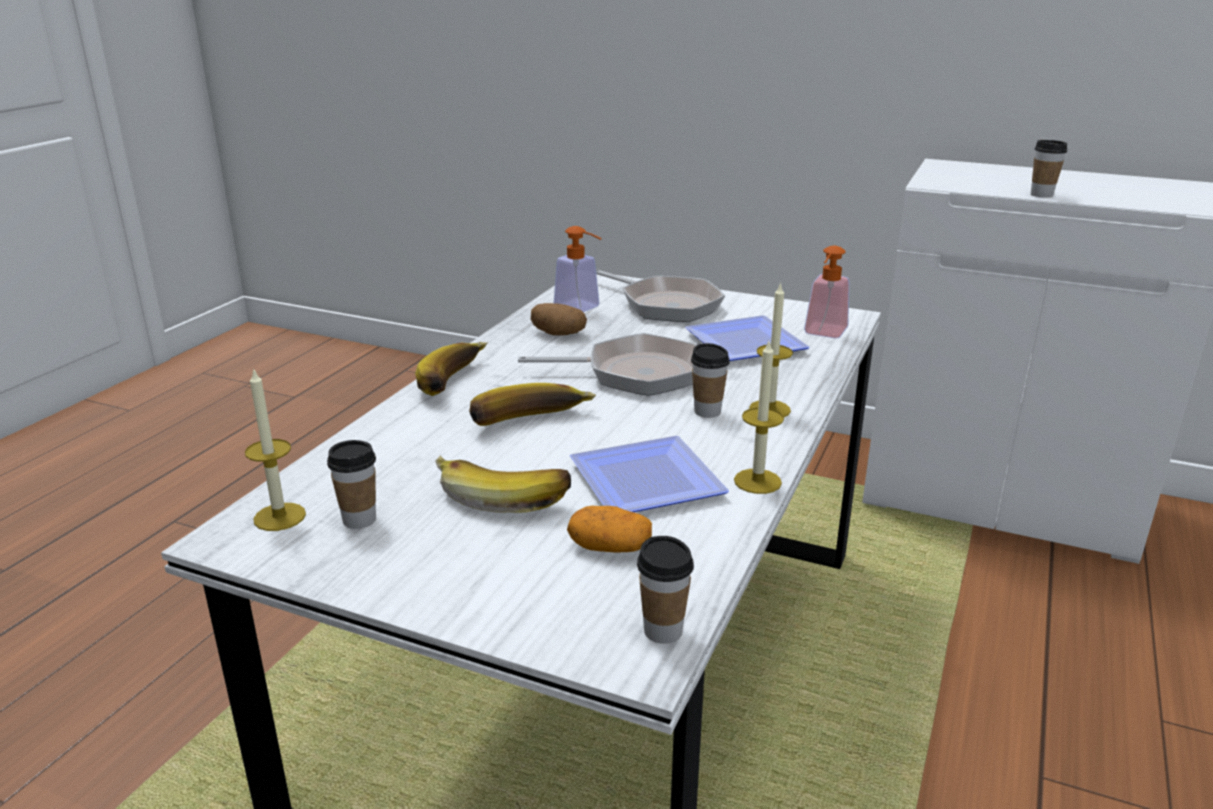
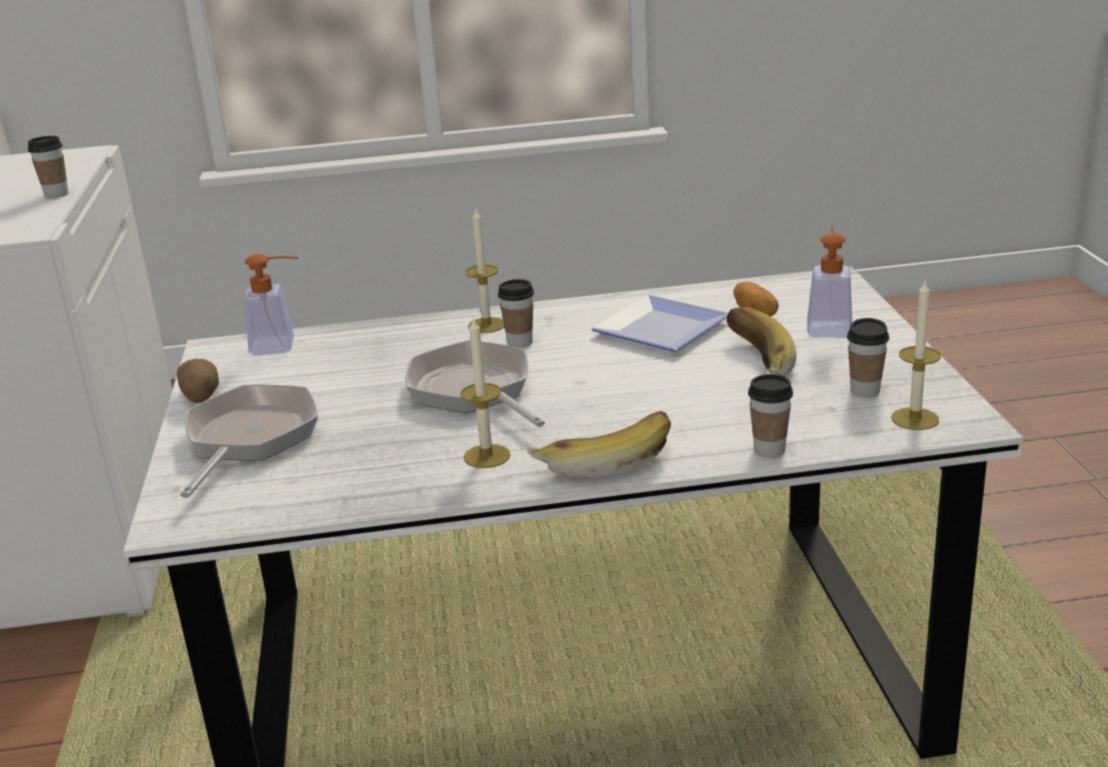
camera: 120 degrees left, 0 degrees up
(532, 424) = (637, 393): banana -> none
(558, 334) = (409, 463): potato -> potato (201, 397)
(582, 309) = (308, 480): soap dispenser -> soap dispenser (829, 326)
(663, 631) = (803, 281): cup -> cup (769, 450)
(746, 342) = (336, 370): plate -> none
(757, 481) = (610, 301): candle -> candle (487, 456)

